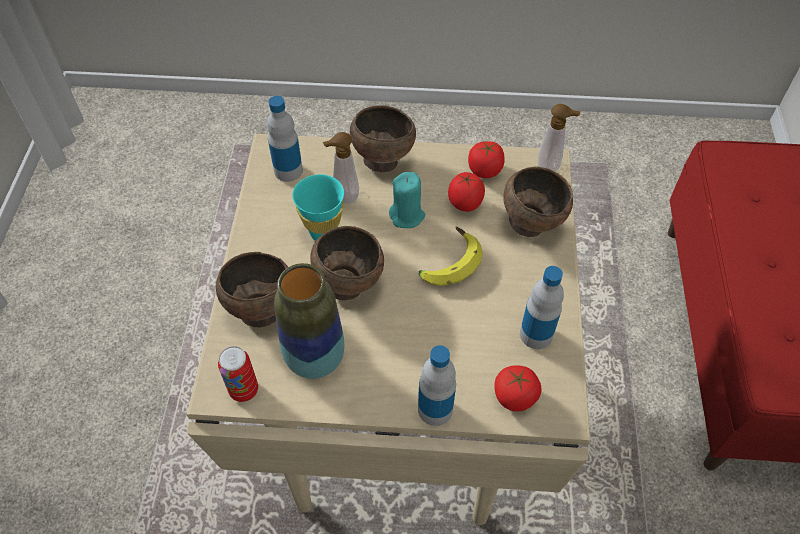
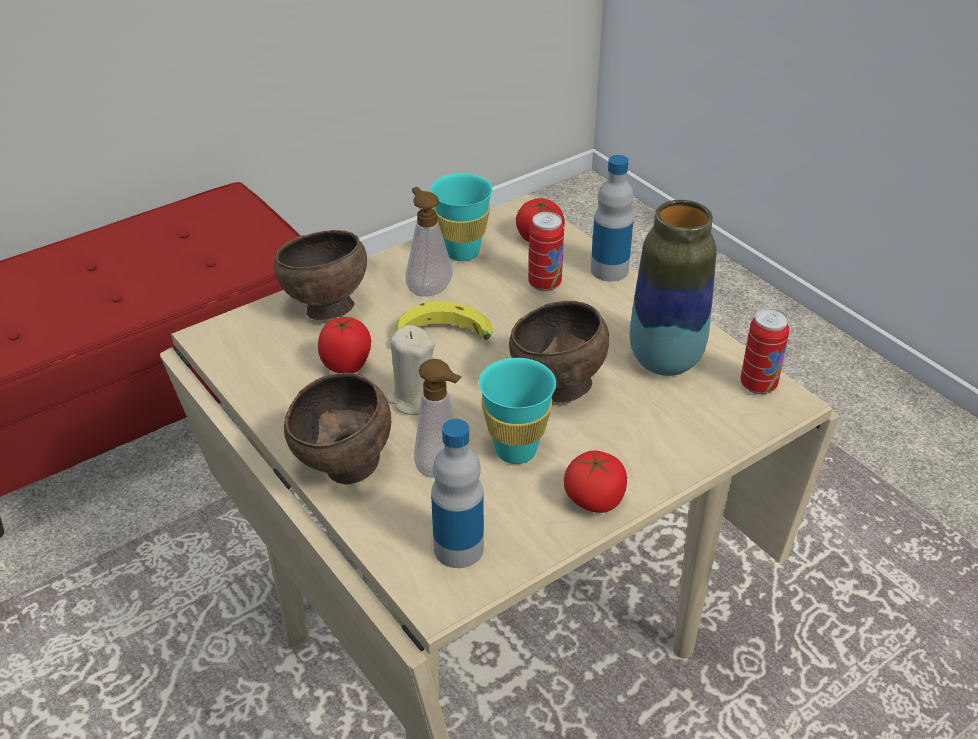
camera: 130 degrees left, 15 degrees down
(260, 310) = (672, 432): brown bowl -> none
(407, 216) = (413, 399): turquoise candle -> beige candle
(455, 356) = (544, 284): none -> can
(485, 170) = (273, 377): tomato -> tomato (594, 499)
(536, 334) = (462, 252): bottle -> turquoise cup
(550, 168) = (219, 332): soap dispenser -> soap dispenser (428, 289)

